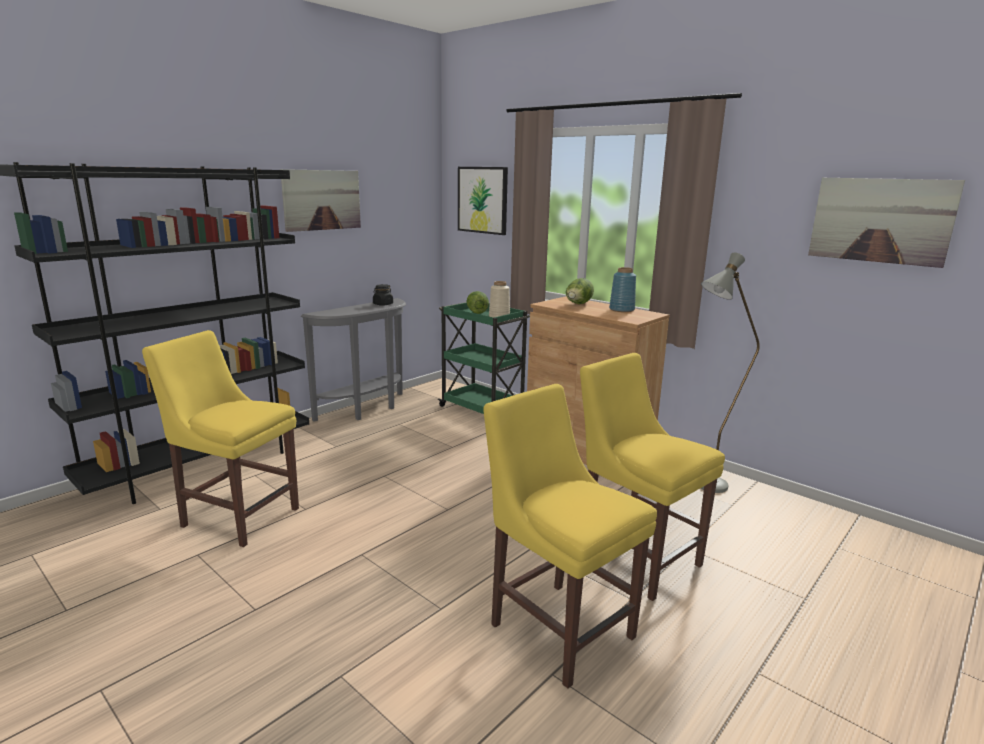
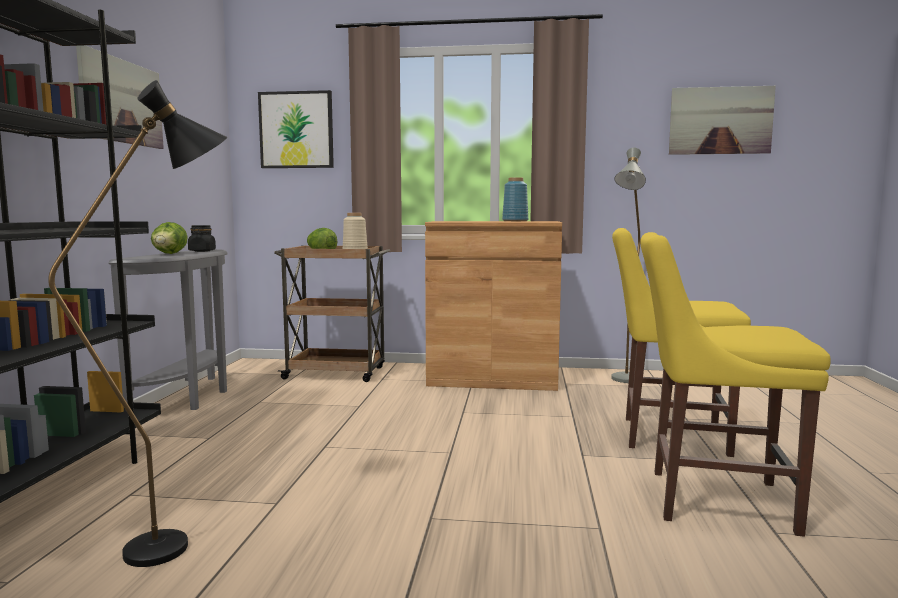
camera: 35 degrees left, 10 degrees down
(237, 515) = (179, 542): yellow chair -> black floor lamp
(482, 410) = (337, 373): green cart -> brown cart
(578, 304) = (468, 221): lettuce -> lettuce (169, 254)

